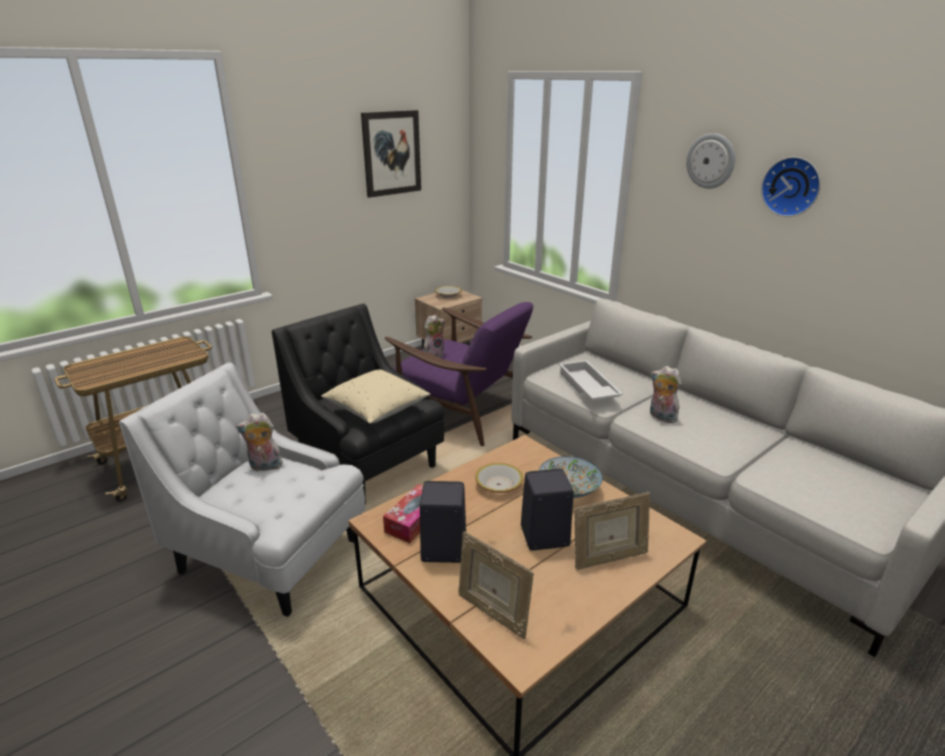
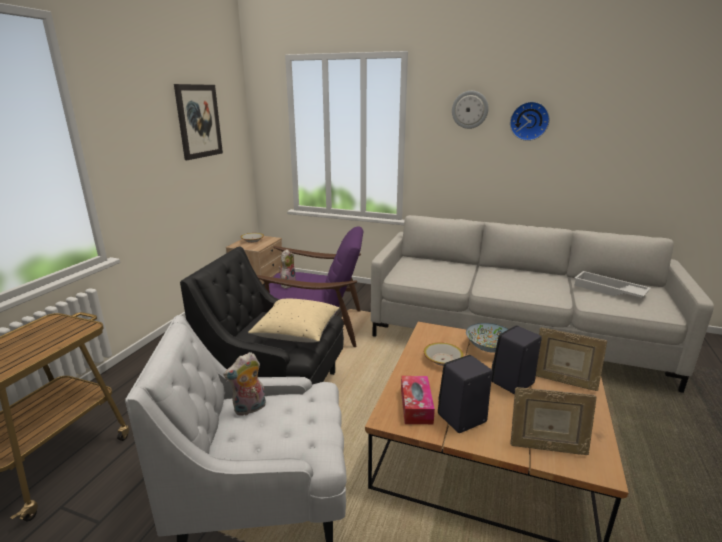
camera: 30 degrees left, 5 degrees down
(586, 387) = (435, 277): white tray -> white tray (608, 290)
(608, 558) = (563, 381): picture frame -> picture frame turned 75 degrees clockwise
(661, 417) = (500, 284): plush toy -> none

